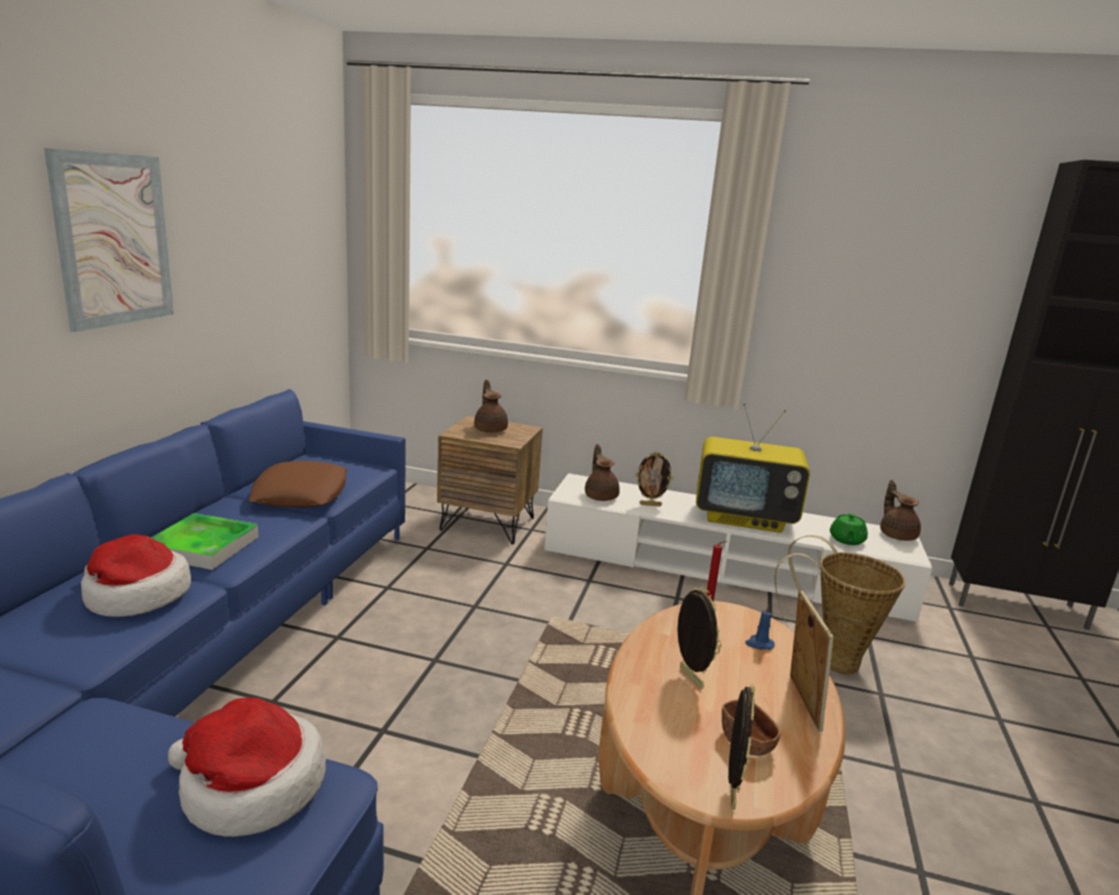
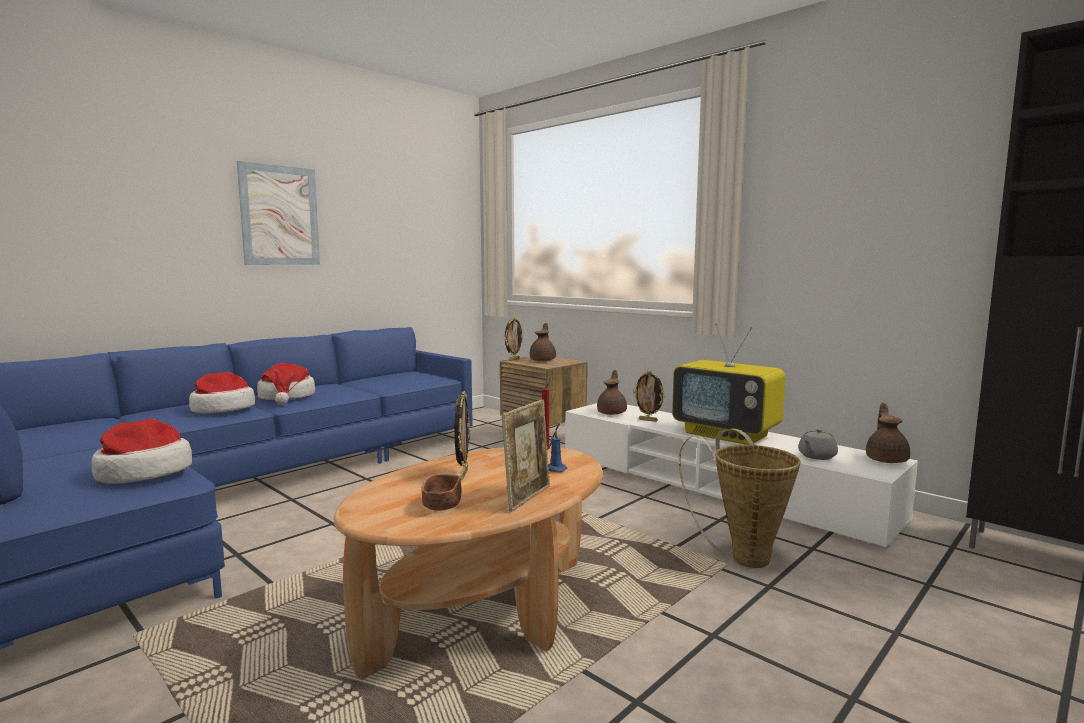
camera: 30 degrees right, 10 degrees down
(203, 546) = (287, 397): tray -> hat
(300, 494) = (378, 384): brown pillow -> none
(730, 792) = (381, 521): picture frame -> picture frame (513, 359)
(846, 540) = (816, 456): green teapot -> grey teapot

